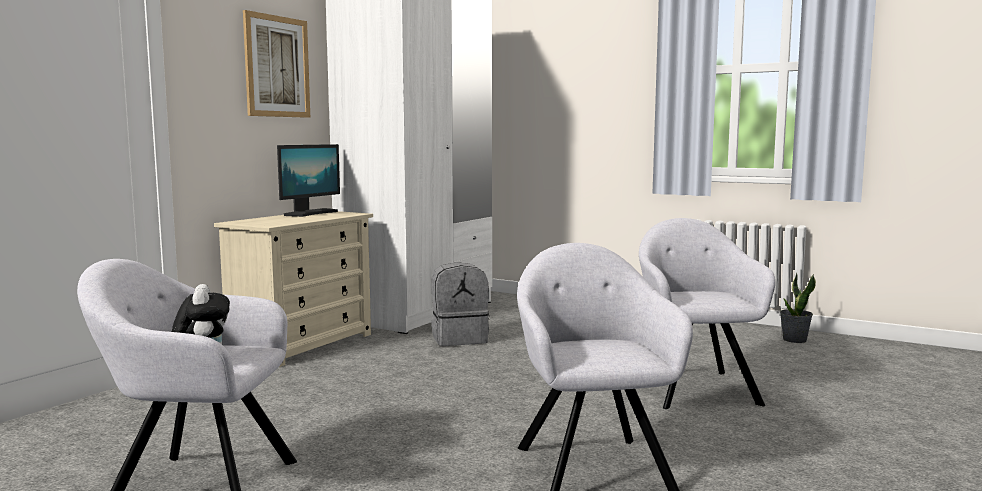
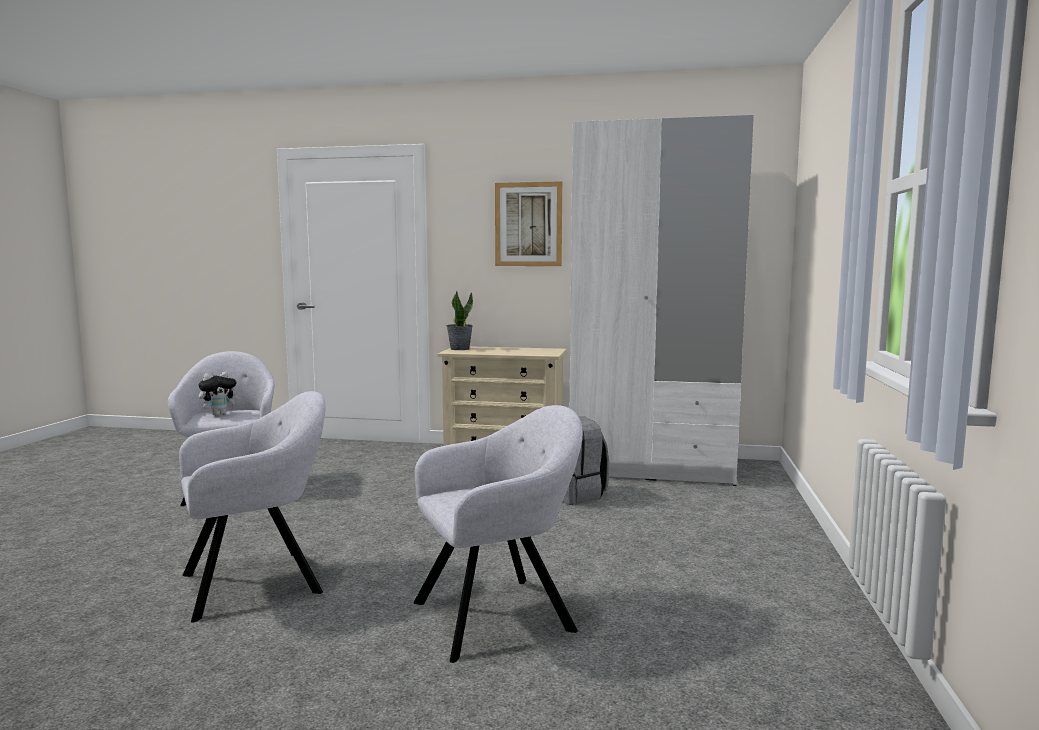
camera: 70 degrees right, 0 degrees up
(310, 213) = (535, 349): monitor -> none
(794, 340) = (833, 693): potted plant -> potted plant (459, 349)

